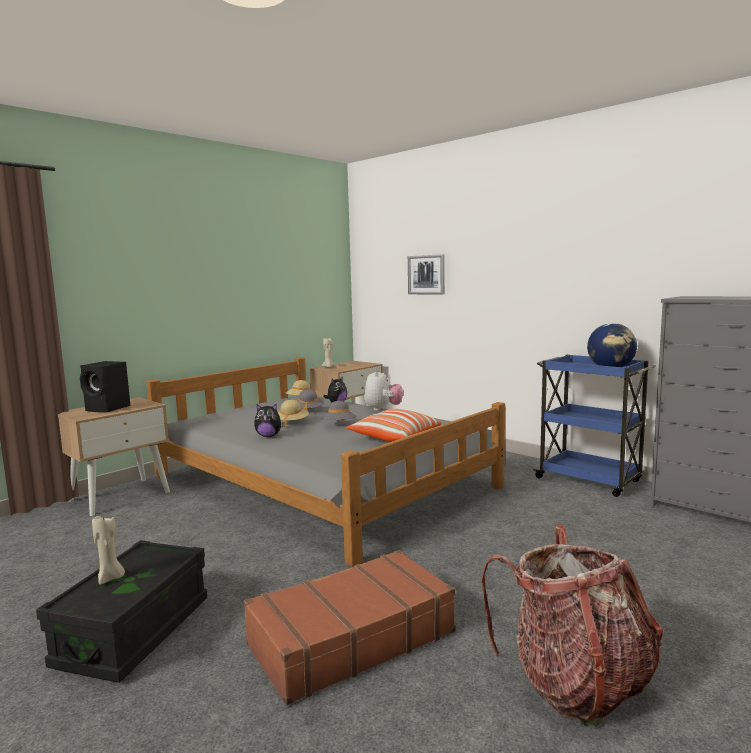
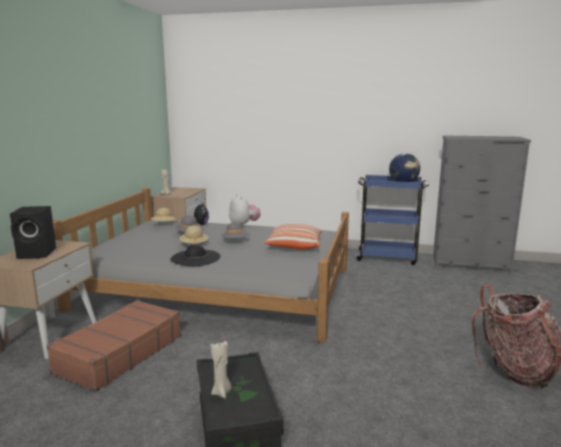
camera: 30 degrees left, 5 degrees up
(269, 436) = (195, 258): plush toy -> black hat
(350, 638) = (383, 385): brown suitcase -> brown suitcase (119, 354)
(426, 274) = (247, 116): picture -> none

